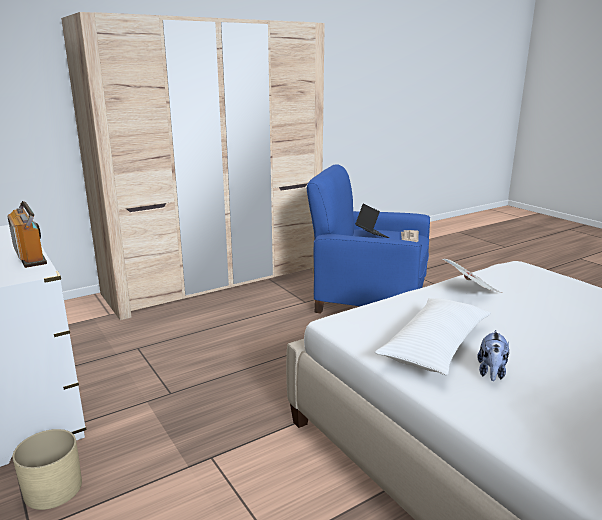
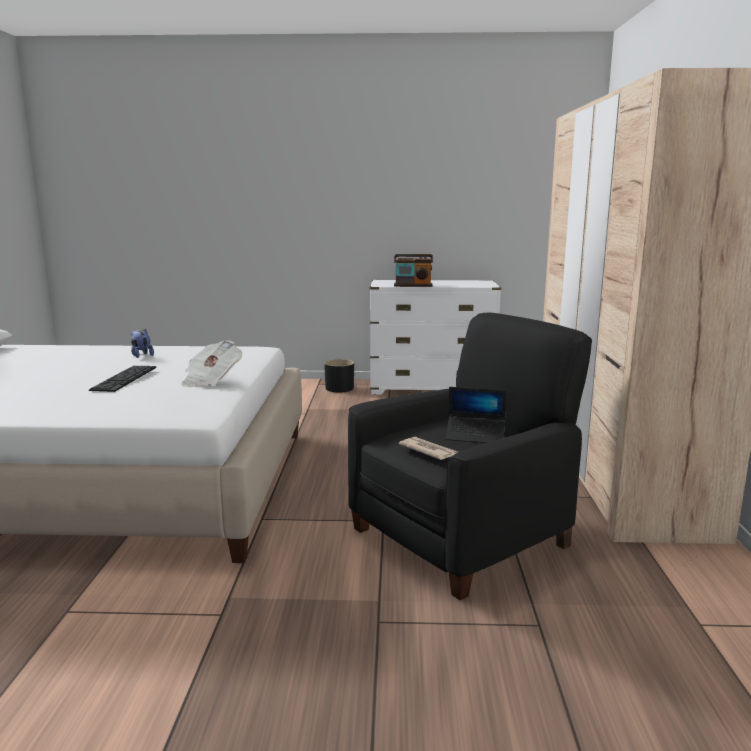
camera: 125 degrees right, 5 degrees down
(52, 489) = (339, 388): beige planter -> black planter
(369, 299) = (462, 536): blue armchair -> black armchair
(435, 346) = (186, 355): white pillow -> none
(549, 321) = (124, 378): none -> keyboard

